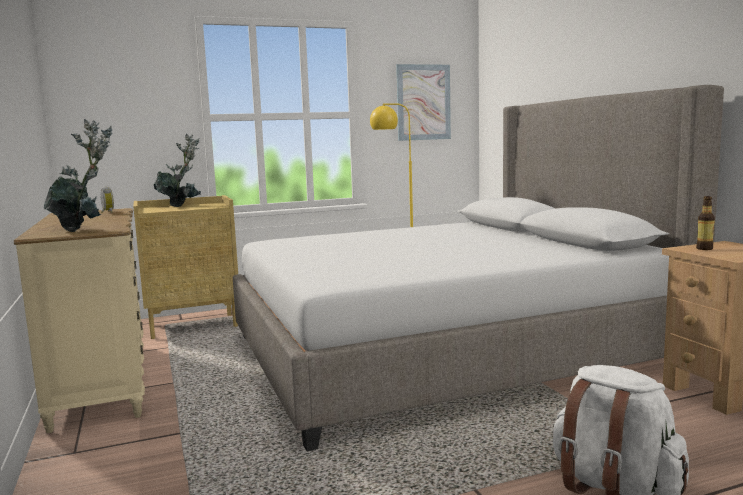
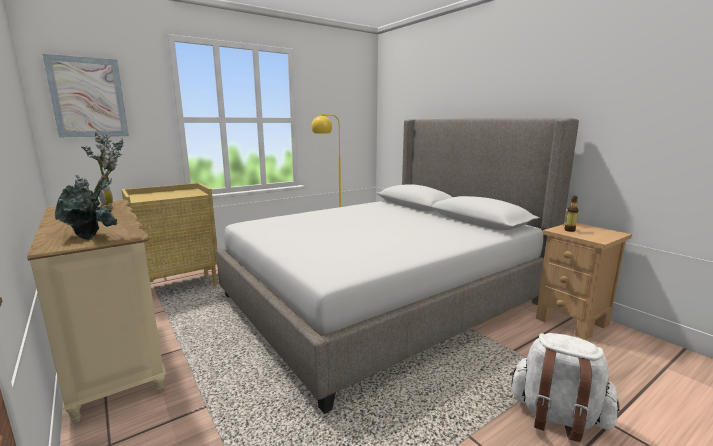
camera: 15 degrees left, 5 degrees up
(181, 206) = (164, 192): potted plant -> none
(423, 102) = (341, 112): picture -> picture (88, 98)

